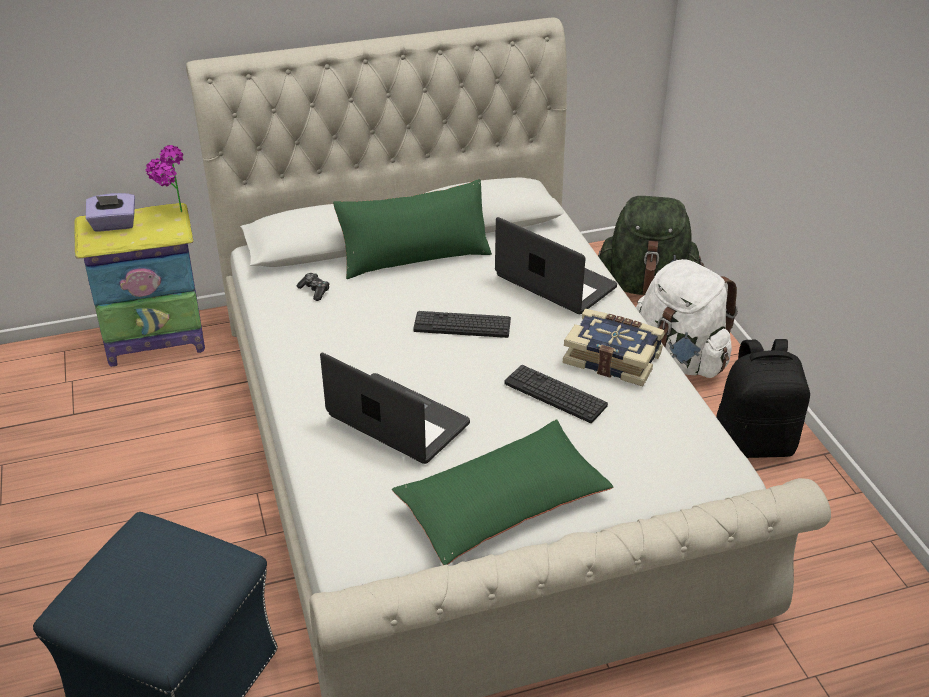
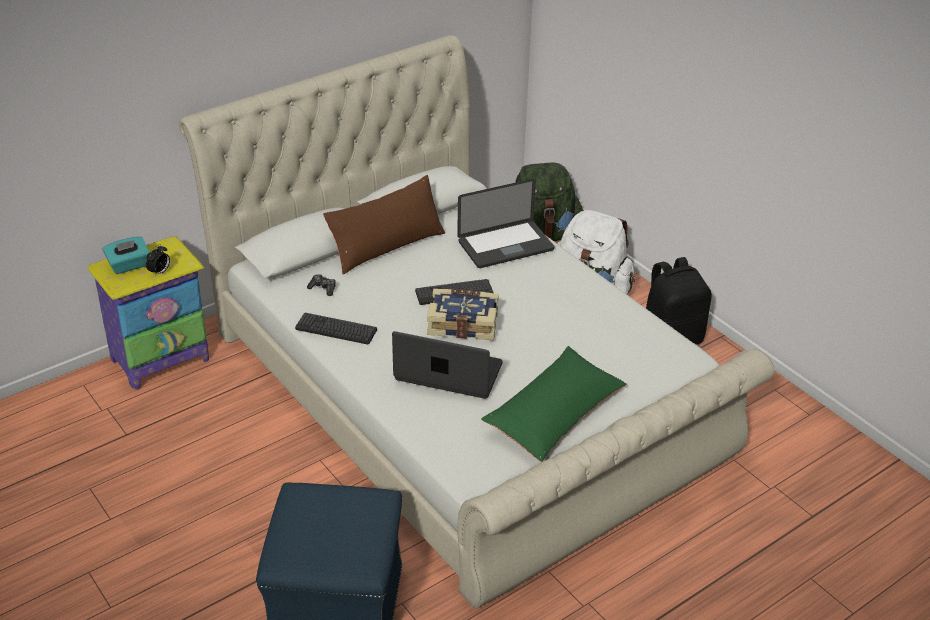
camera: 20 degrees left, 0 degrees up
(114, 225) = (129, 266): purple tissue box -> turquoise tissue box
(140, 238) = (160, 272): none -> alarm clock
(173, 214) = (173, 247): potted plant -> none
(415, 257) = (386, 246): green pillow -> brown pillow
(555, 282) = (505, 246): laptop -> laptop turned 135 degrees clockwise
(555, 394) = (549, 330): keyboard -> keyboard (336, 329)
(613, 358) = (576, 294): book -> book (463, 323)

